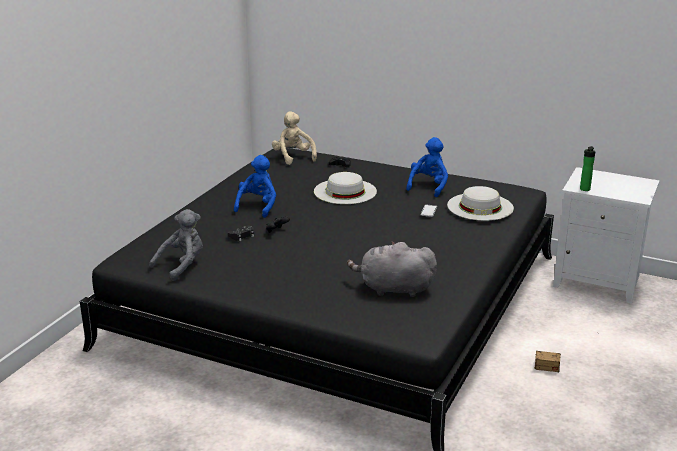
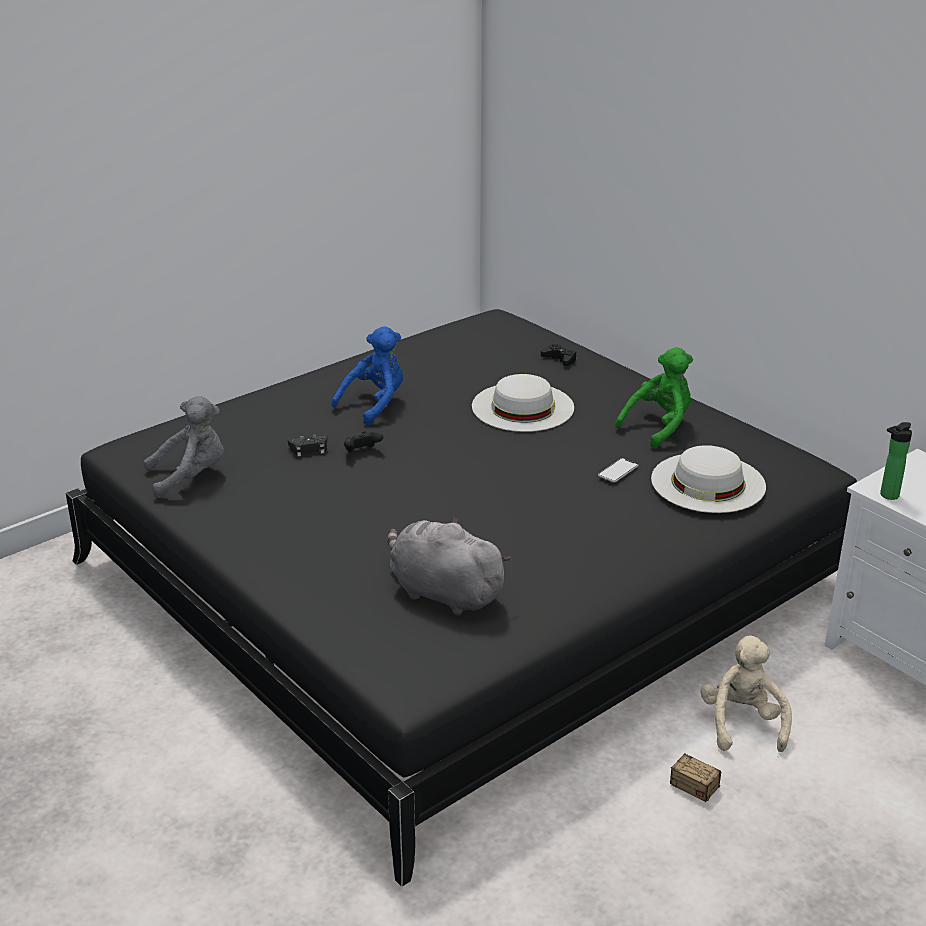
camera: 25 degrees right, 5 degrees up
(293, 157) = (502, 331): beige plush toy -> beige plush toy (742, 723)
(428, 186) = (659, 426): blue plush toy -> green plush toy

